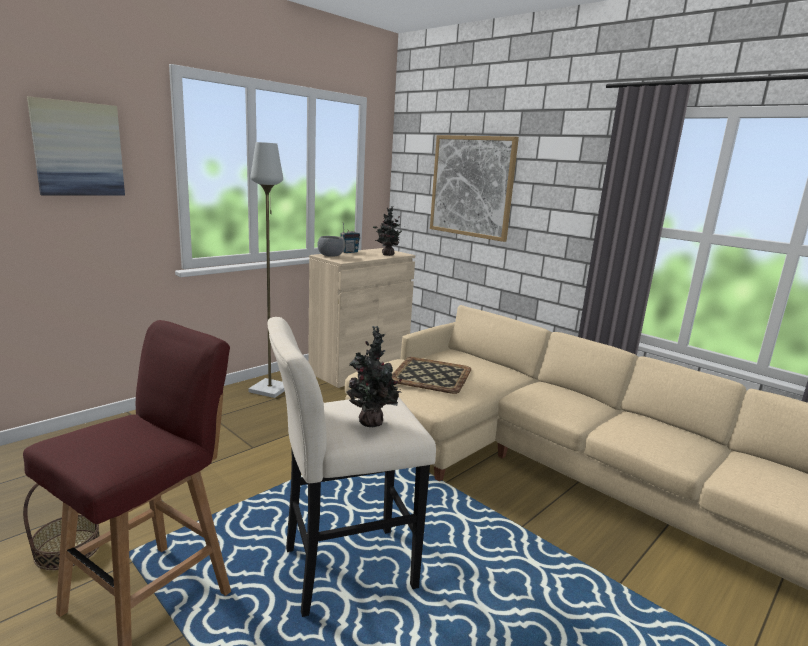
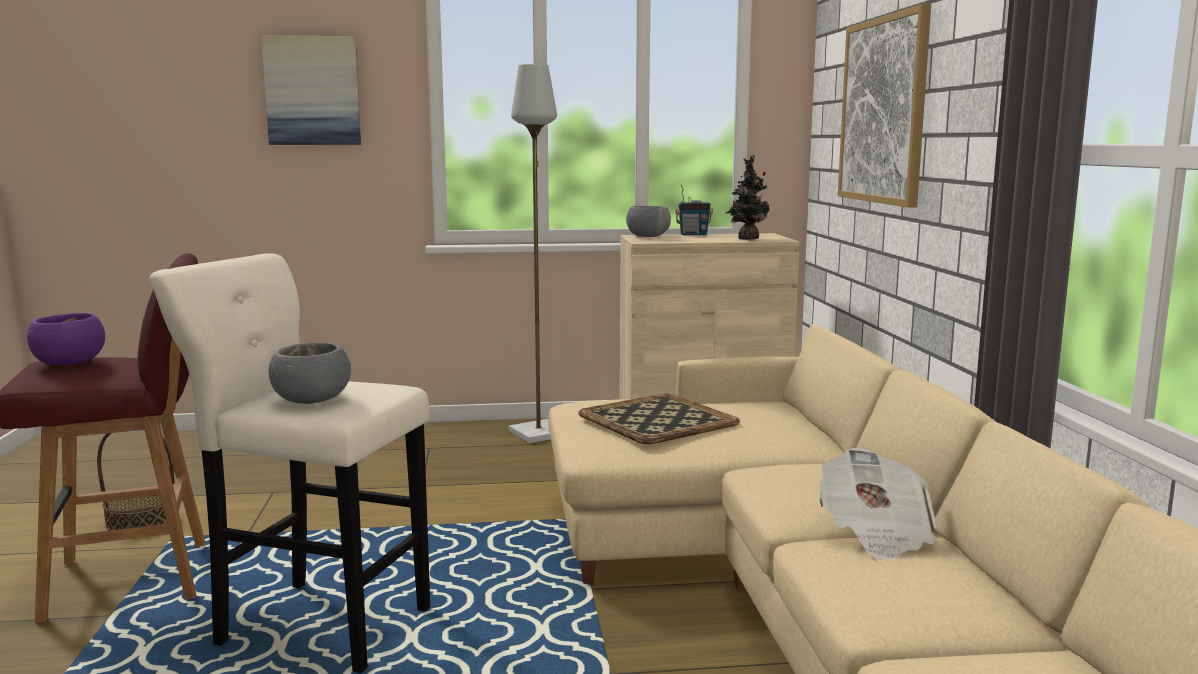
camera: 40 degrees right, 5 degrees down
(96, 441) = (70, 363): none -> purple bowl
(372, 423) = (312, 400): potted plant -> grey bowl
(621, 418) = (875, 533): none -> newspaper

